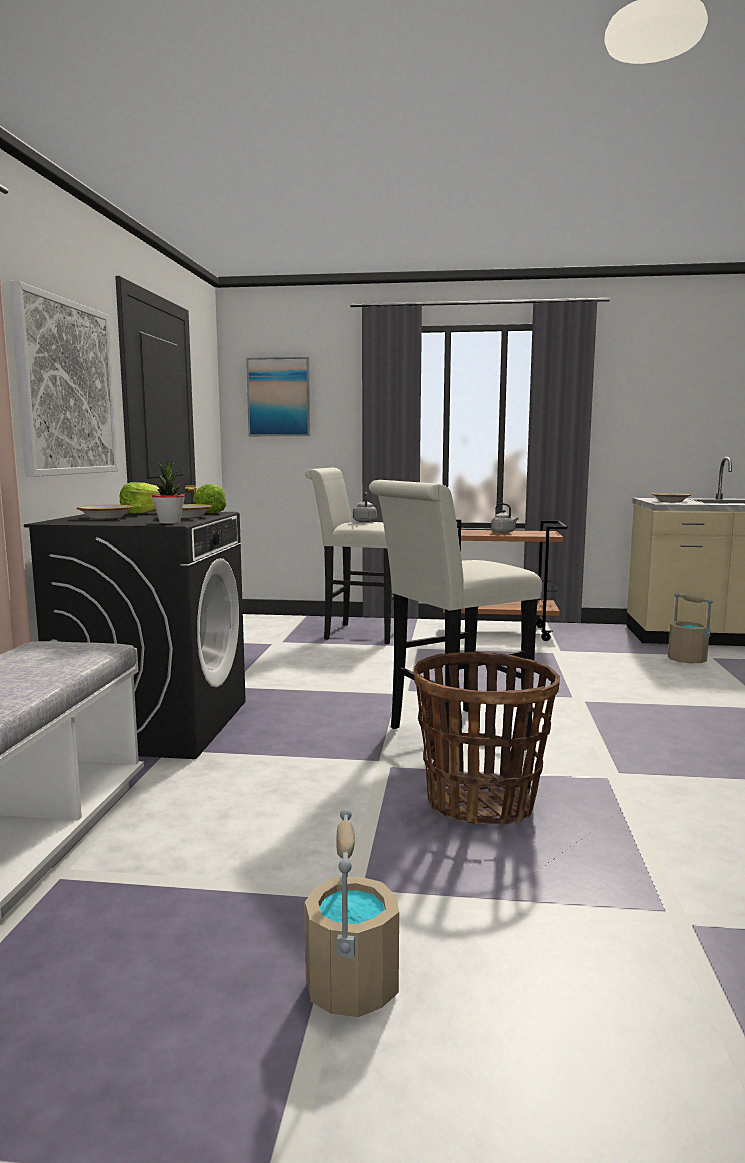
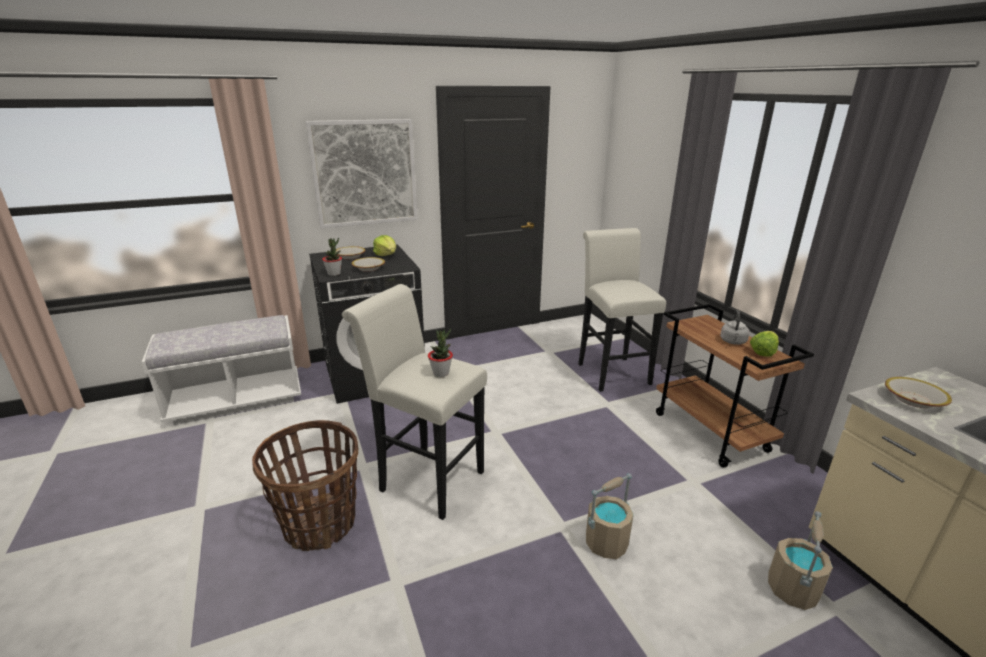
camera: 60 degrees right, 15 degrees up
(209, 512) = (404, 265): lettuce -> lettuce (763, 351)
(279, 397) = (636, 154): picture -> none
(351, 985) = (121, 534): beige bucket -> beige bucket (606, 542)
(364, 521) = (629, 284): grey kettle -> none
(480, 561) = (441, 373): none -> potted plant

